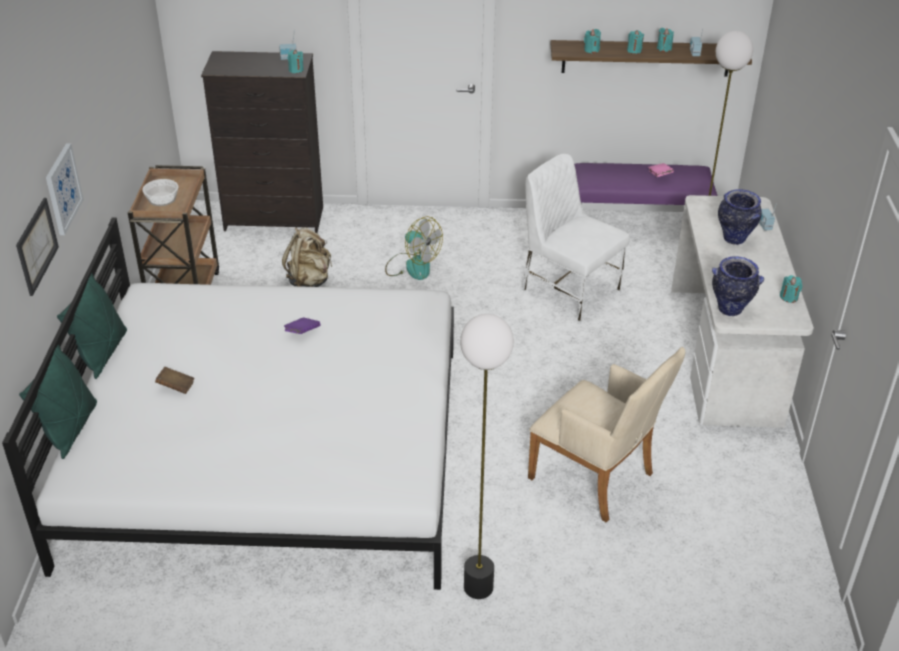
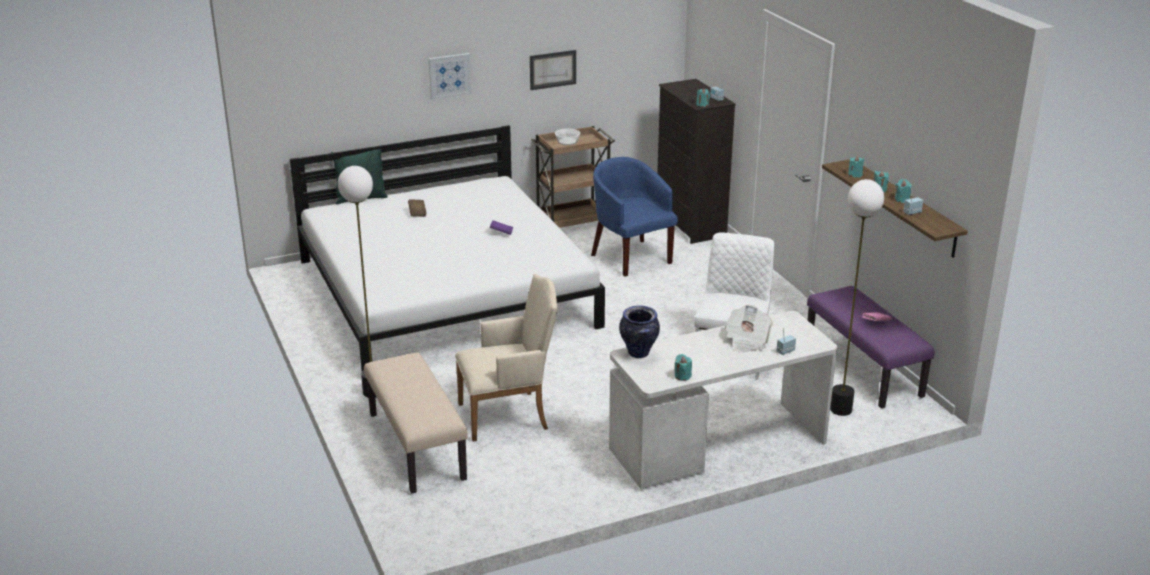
camera: 65 degrees right, 10 degrees down
(36, 246) = (395, 88): picture -> picture (552, 69)
(102, 353) = (431, 186): green pillow -> none
(309, 281) = (630, 257): beige backpack -> blue armchair
(412, 266) = (690, 287): fan -> none
(597, 480) = (509, 415): beige armchair -> beige armchair turned 120 degrees counterclockwise
(625, 579) = (415, 446): none -> beige bench
(734, 239) = (747, 341): vase -> newspaper

